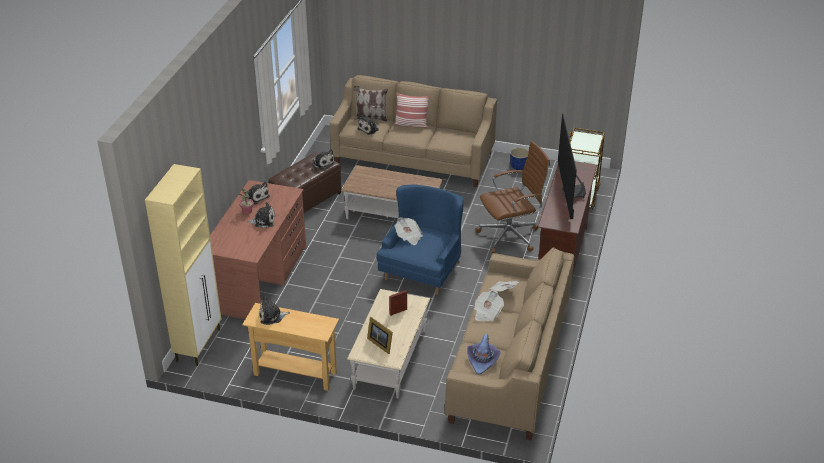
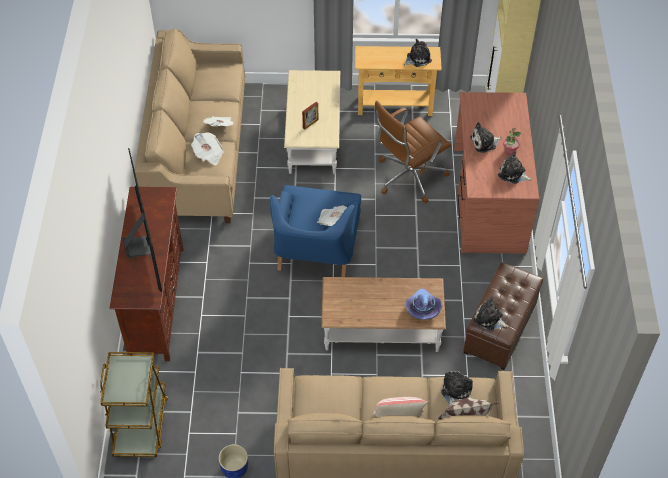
camera: 165 degrees right, 15 degrees up
(380, 343) = (315, 89): picture frame -> none
(483, 360) = (214, 79): purple hat -> purple hat (422, 307)
(510, 235) = (224, 325): brown office chair -> brown office chair (408, 177)

